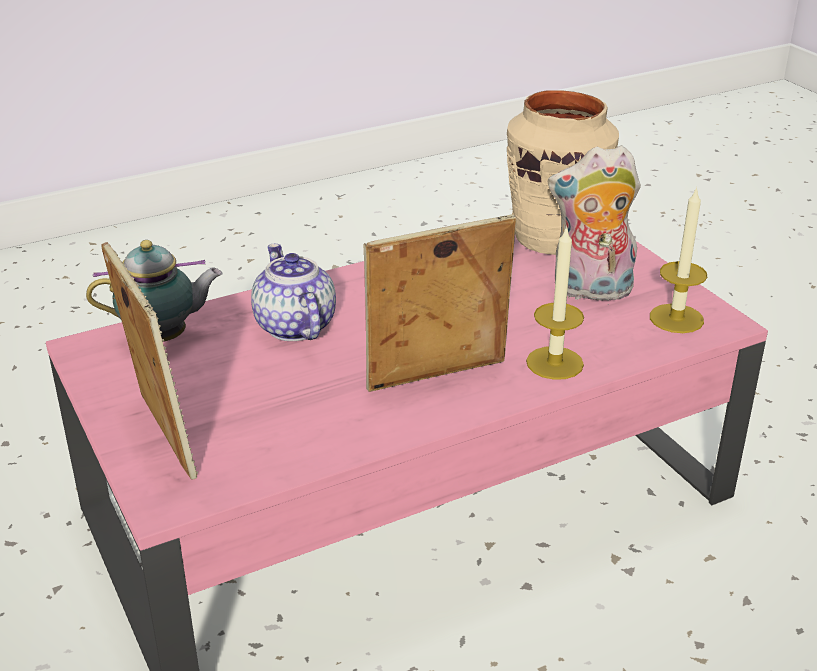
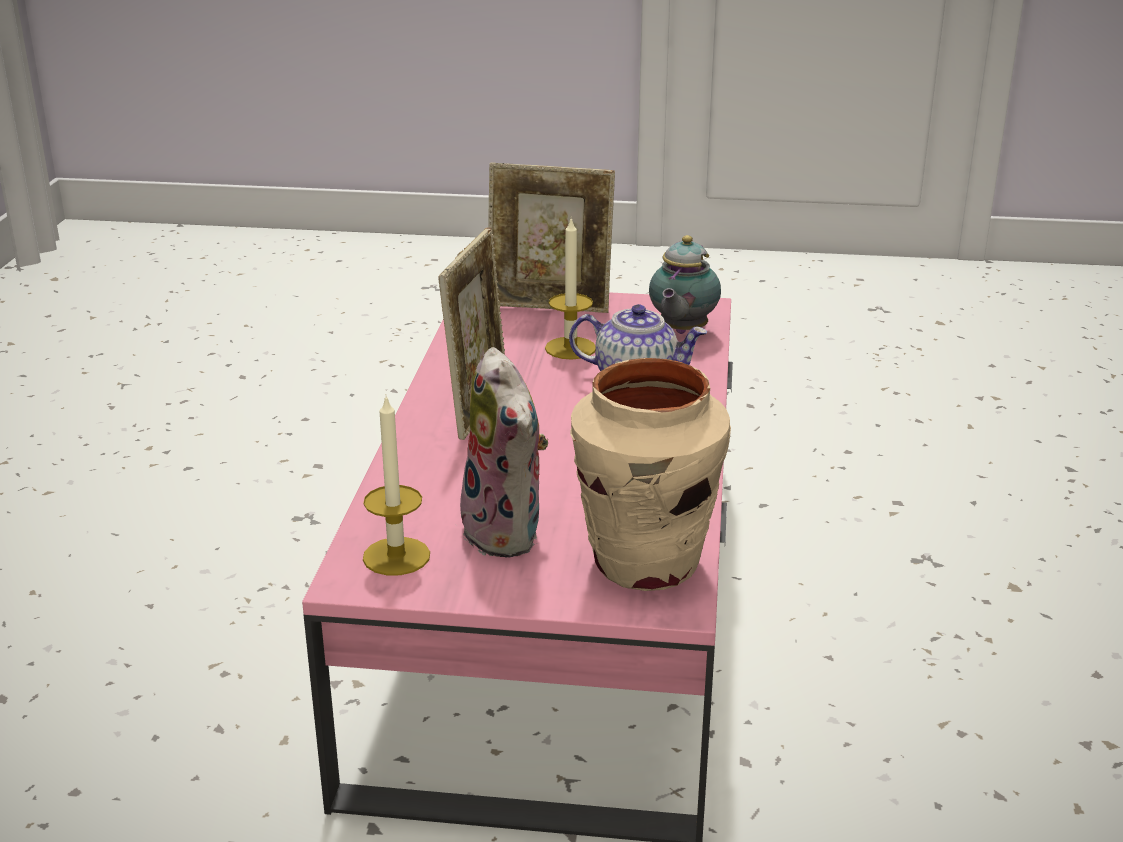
camera: 125 degrees right, 5 degrees down
(554, 363) = (425, 462): candle -> candle (570, 348)
(590, 291) = (509, 533): plush toy -> plush toy turned 120 degrees clockwise

